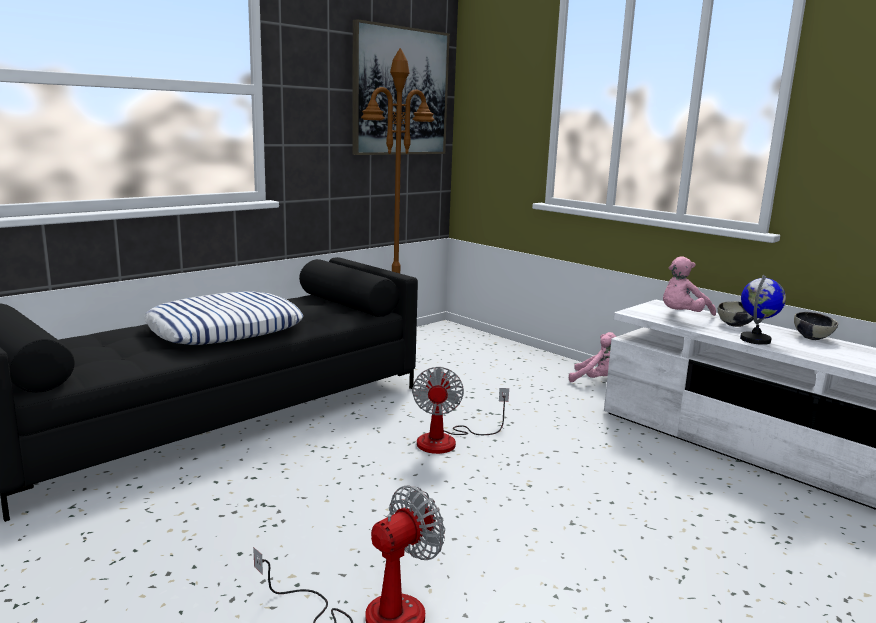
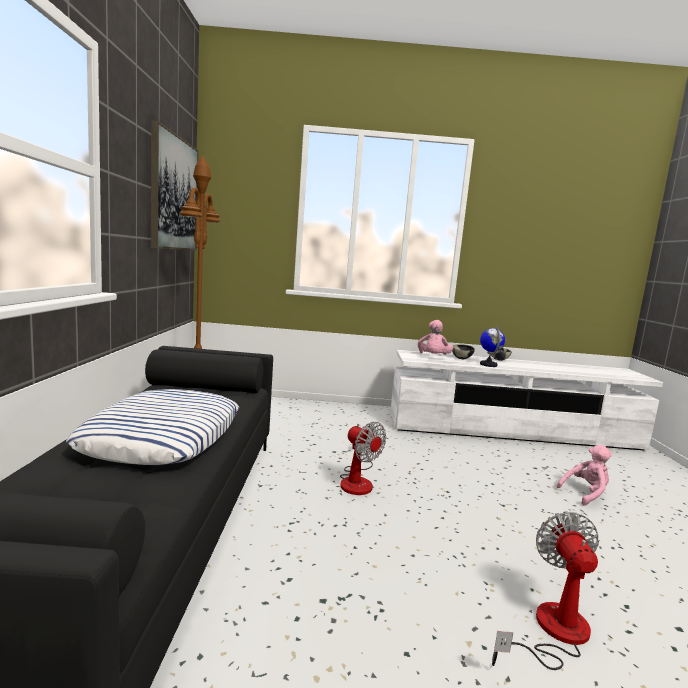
camera: 45 degrees left, 5 degrees down
(596, 380) = (356, 411): pink plush toy -> pink plush toy (585, 494)

